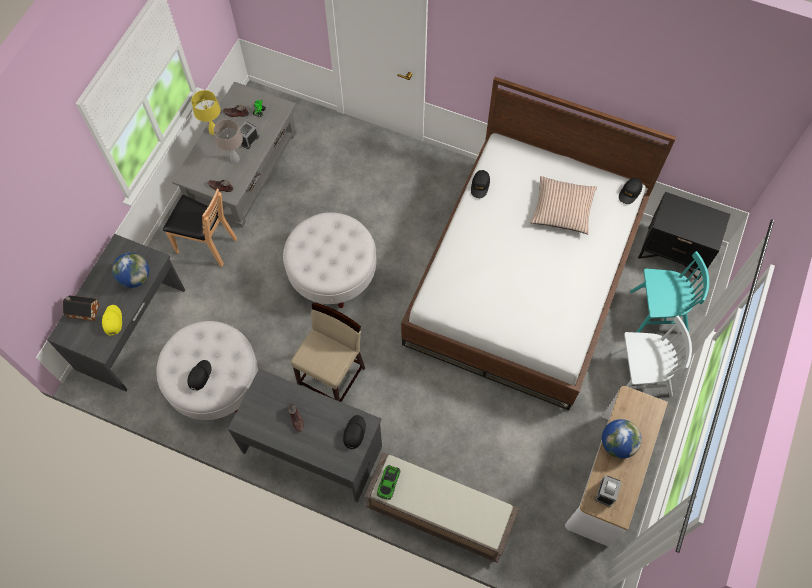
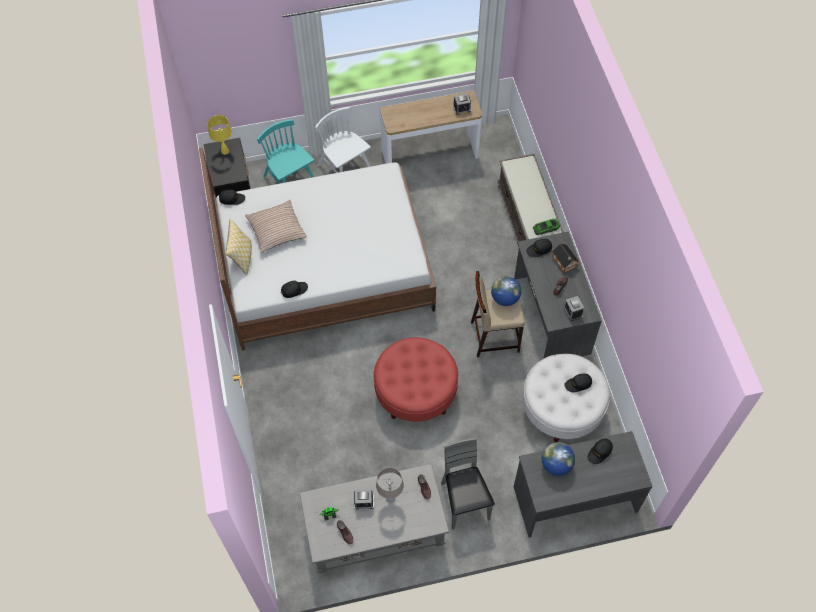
camera: 125 degrees left, 5 degrees down
(83, 310) = (611, 480): toy house -> toy house (564, 262)
(112, 321) = (599, 452): yellow cap -> black cap
(206, 244) = (464, 502): brown chair -> grey chair
(213, 130) = (376, 537): yellow table lamp -> yellow table lamp (225, 151)
(259, 408) = (572, 312): none -> alarm clock
(332, 273) = (415, 392): white ottoman -> red ottoman
(549, 165) = (242, 258): none -> pillow
(617, 444) = (427, 117): globe -> globe (505, 298)

